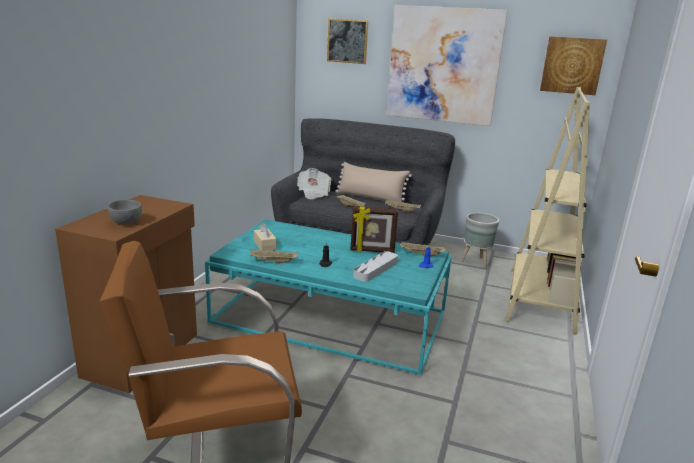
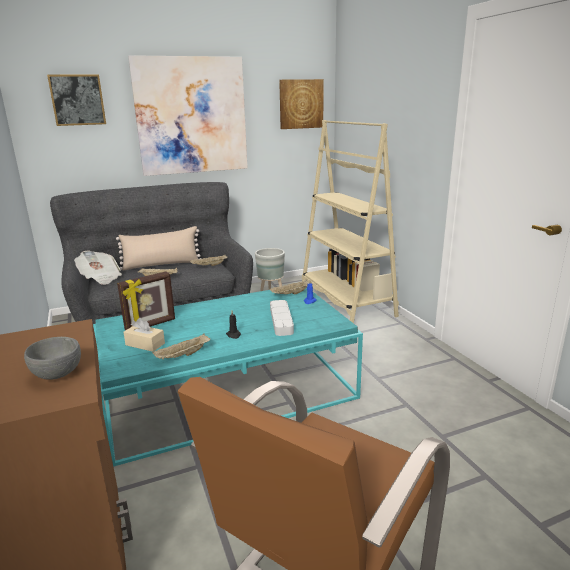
camera: 40 degrees left, 0 degrees up
(372, 251) = (250, 307): picture frame -> picture frame (151, 325)

